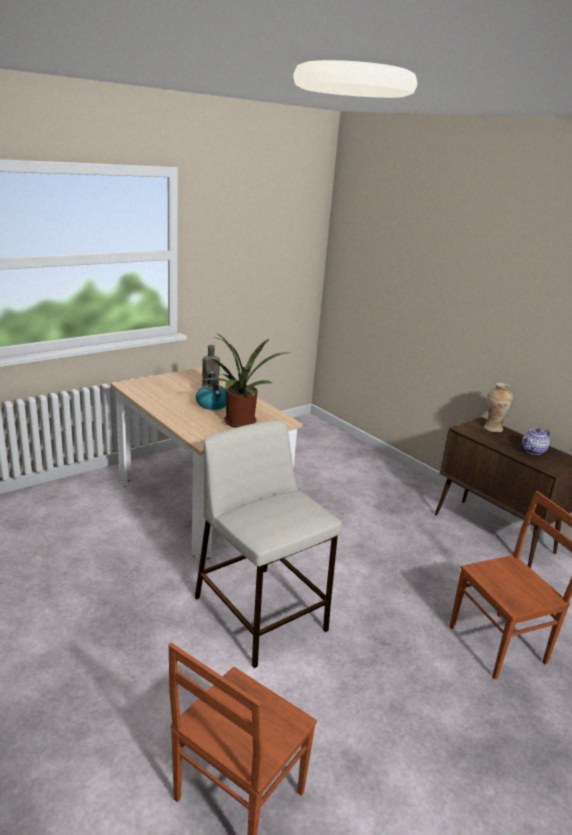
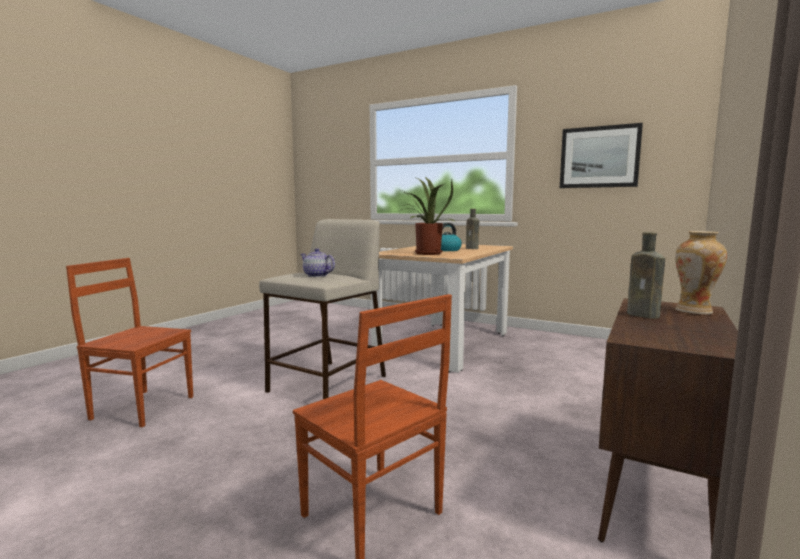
camera: 70 degrees right, 15 degrees down
(255, 258) = (599, 157): none -> picture
(501, 444) = (645, 315): none -> brown bottle
(533, 451) = (679, 329): teapot -> teapot (317, 275)

